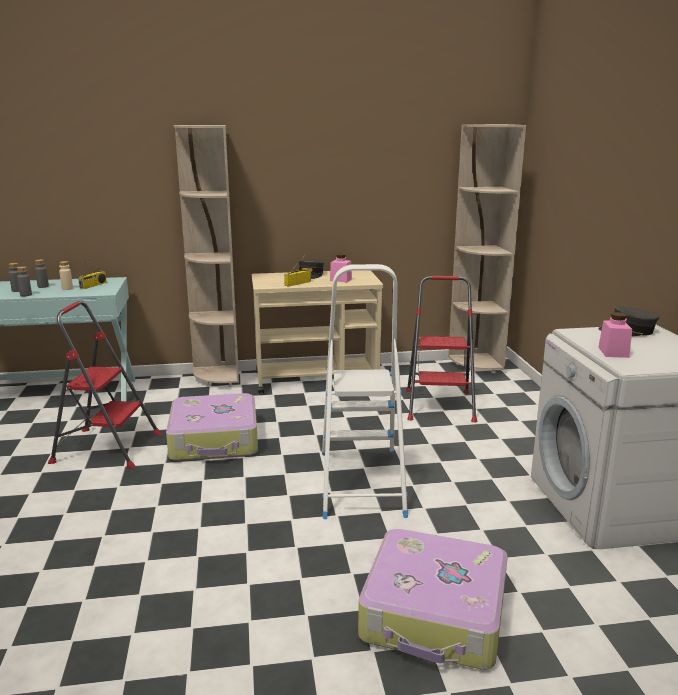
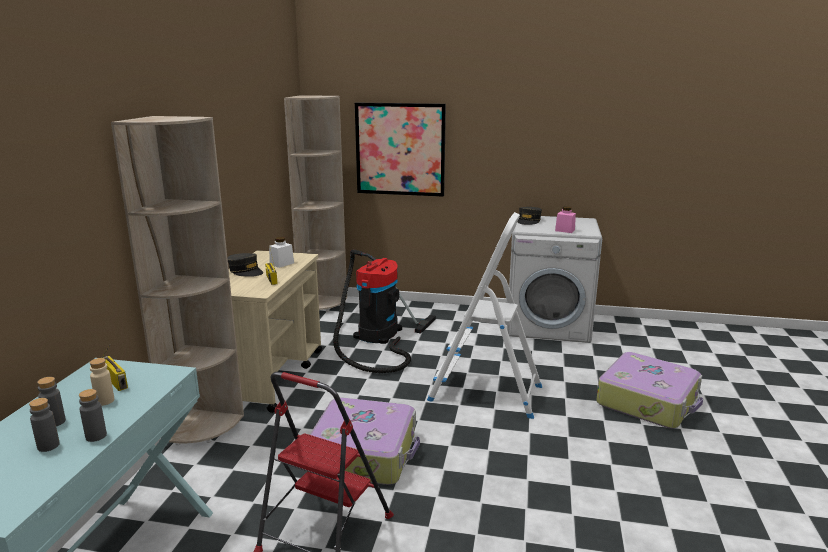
camera: 70 degrees left, 0 degrees up
(340, 280) = (281, 264): pink jar -> white jar
(439, 404) = (377, 336): red step ladder -> vacuum cleaner
(575, 199) = (400, 149): none -> picture

